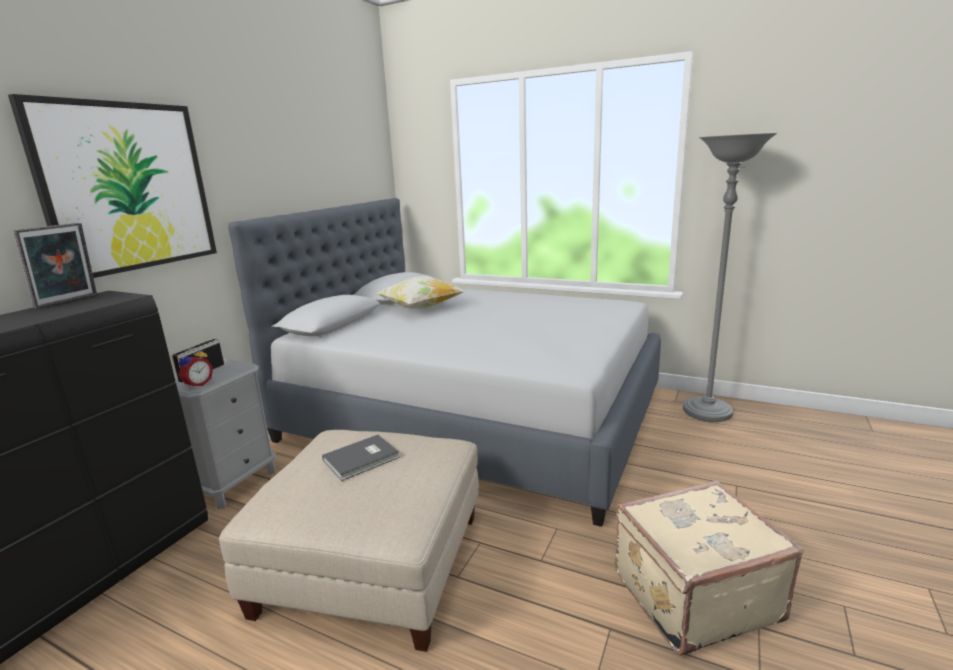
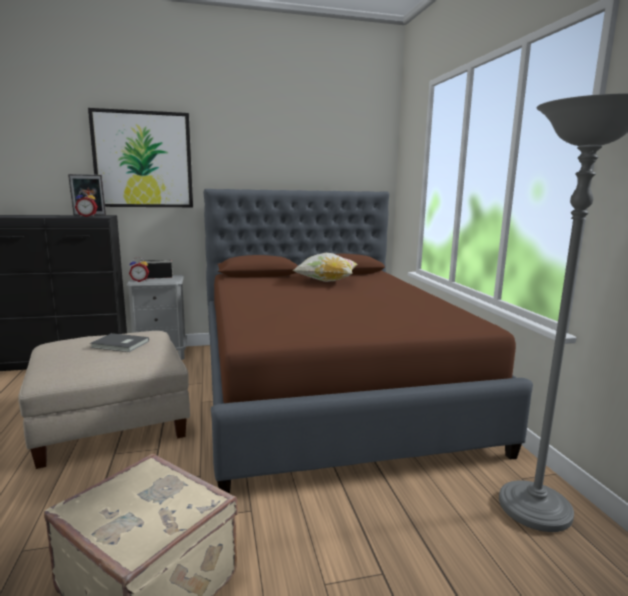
camera: 50 degrees right, 5 degrees down
(98, 303) = (87, 216): none -> alarm clock
(473, 415) = (327, 388): grey bed -> brown bed

